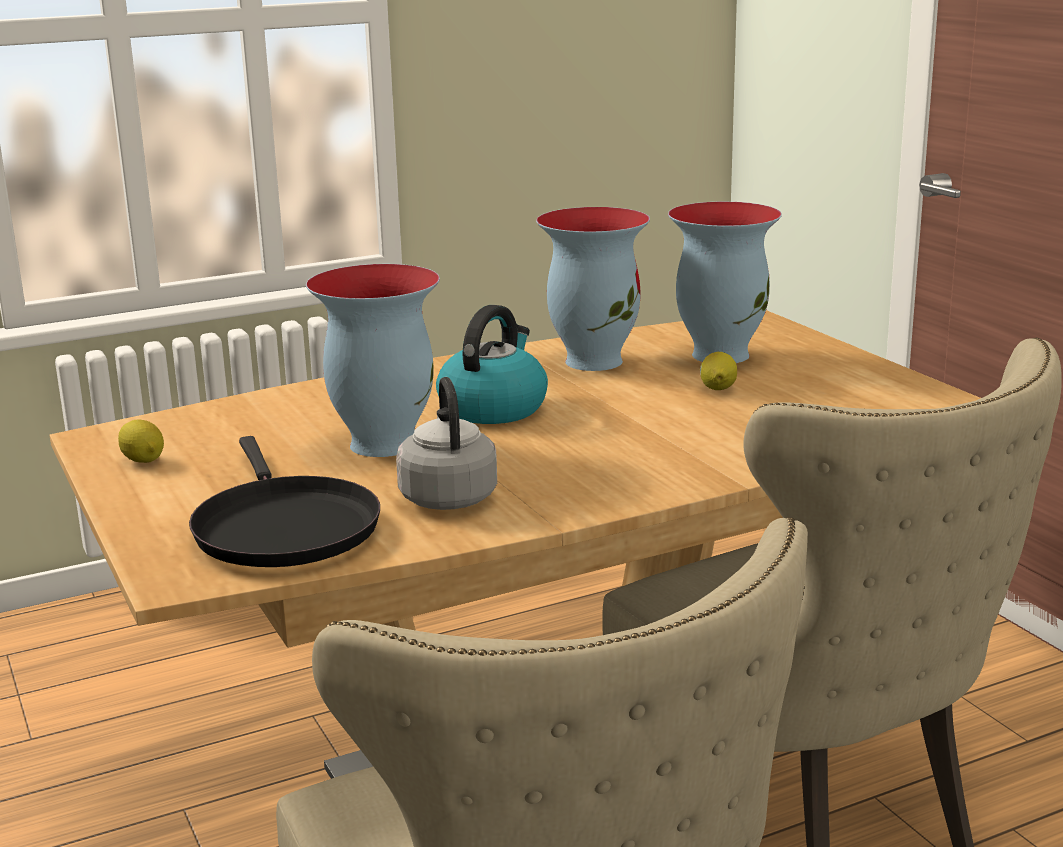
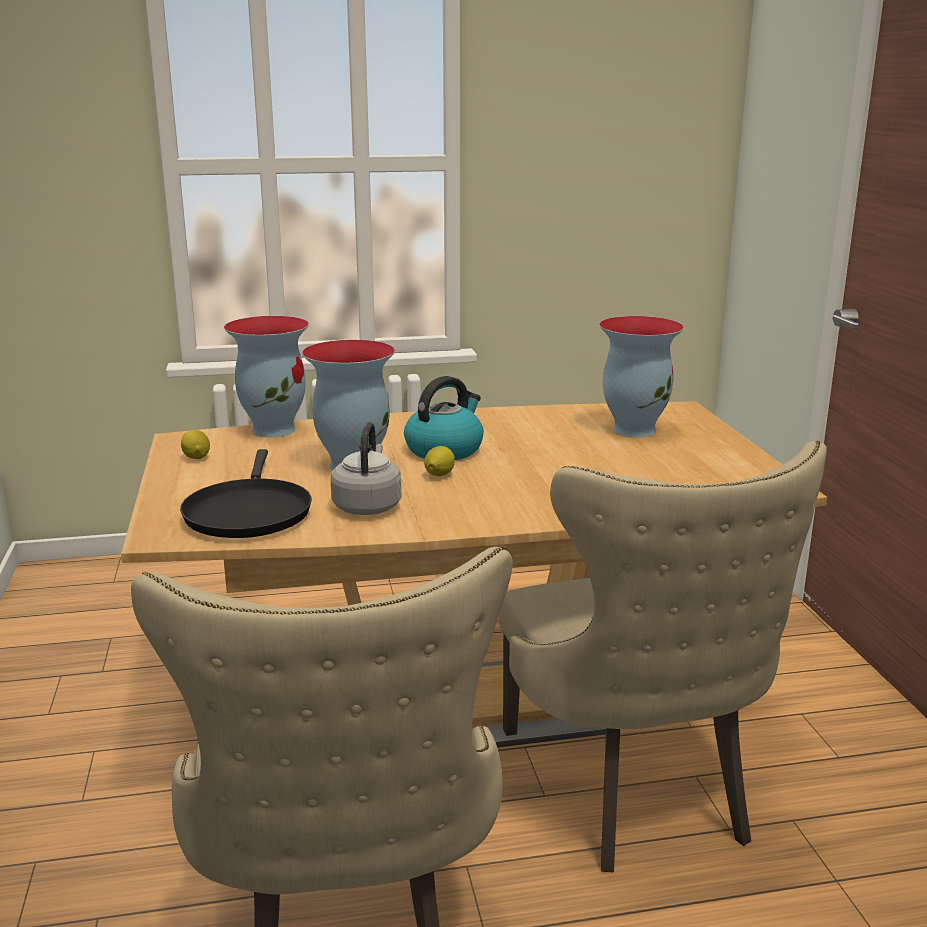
camera: 15 degrees right, 0 degrees up
(593, 361) = (539, 424): vase -> vase (274, 429)
(717, 389) = (612, 455): lemon -> lemon (439, 475)

